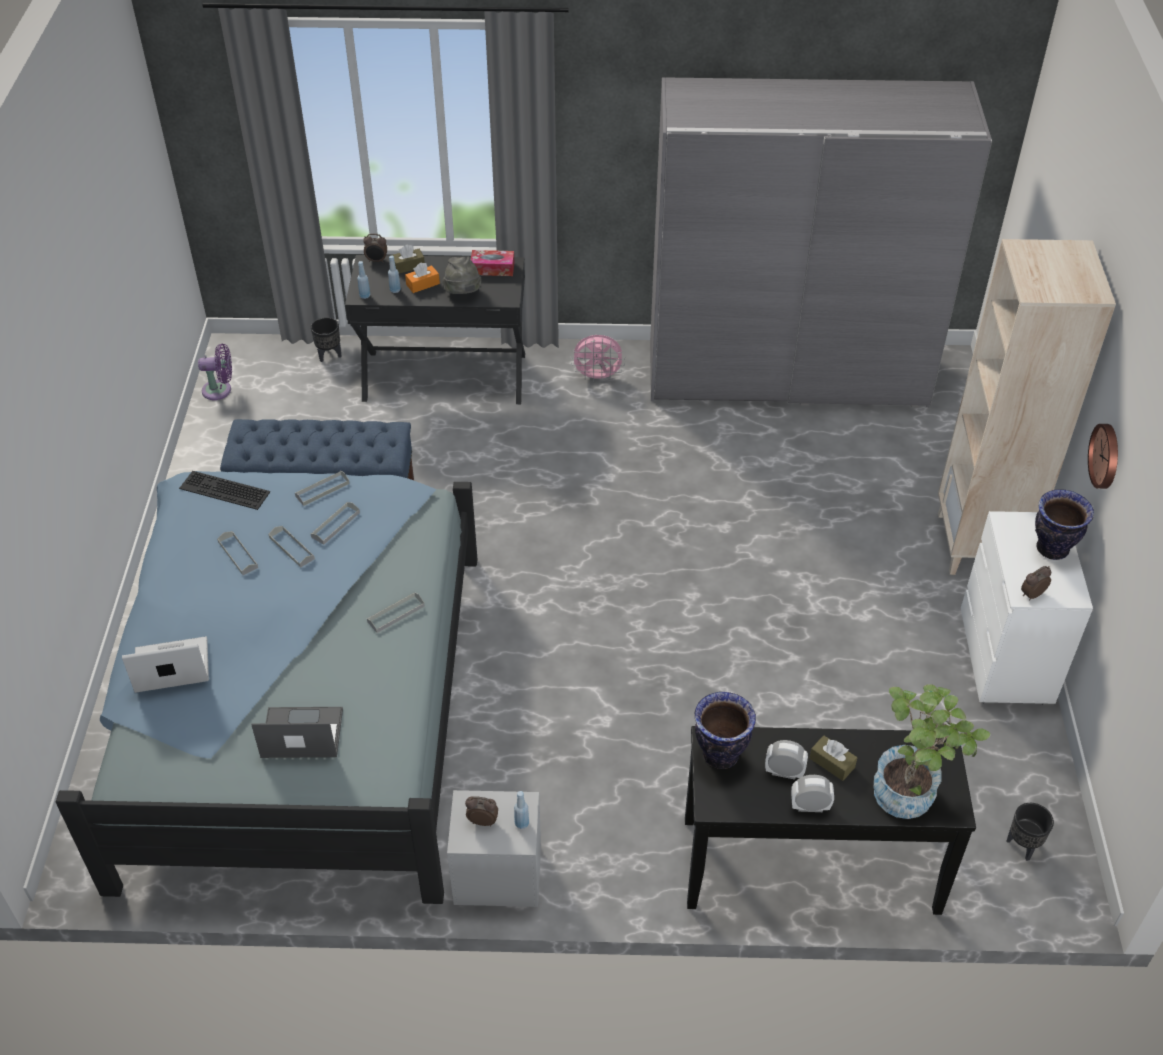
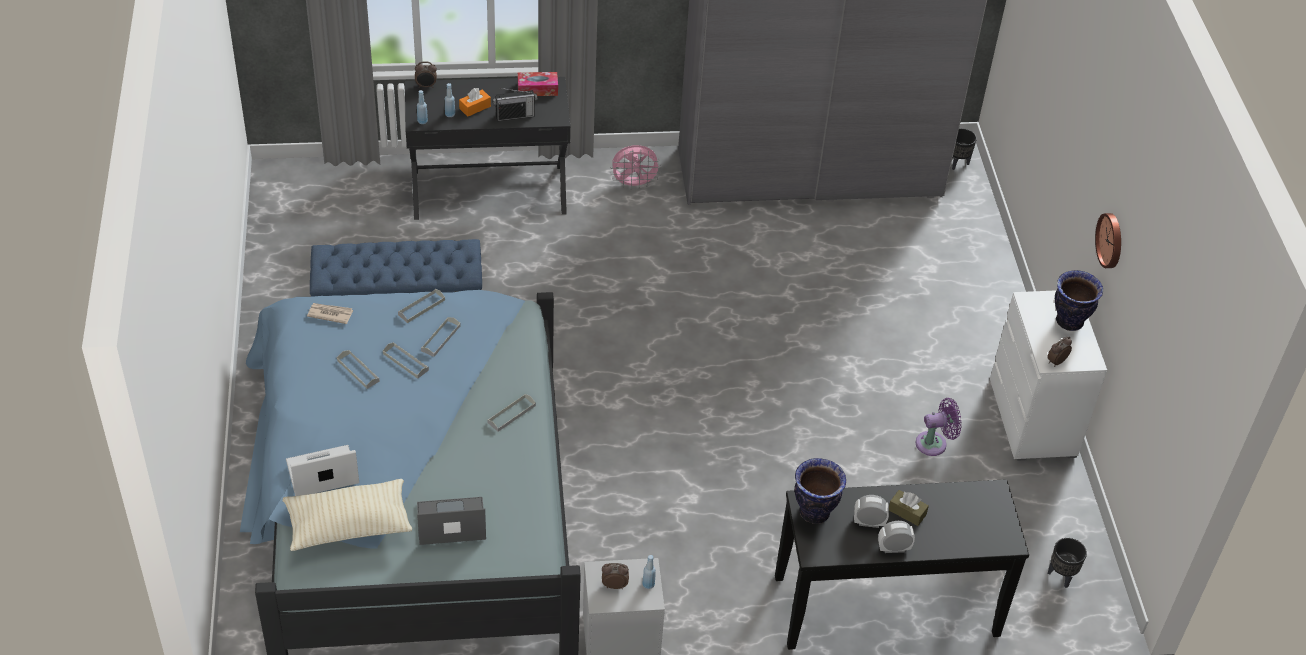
camera: 10 degrees left, 0 degrees up
(185, 729) = (348, 525): none -> beige pillow
(220, 390) = (273, 216): purple fan -> purple fan (934, 443)
(223, 491) = (330, 314): keyboard -> newspaper
(329, 355) = (373, 176): black planter -> black planter (958, 163)
(408, 266) = (457, 90): brown tissue box -> none
(463, 294) = (515, 116): grey hat -> radio
(912, 792) = (975, 530): potted plant -> none
(978, 544) = (999, 321): beige bookcase -> none

